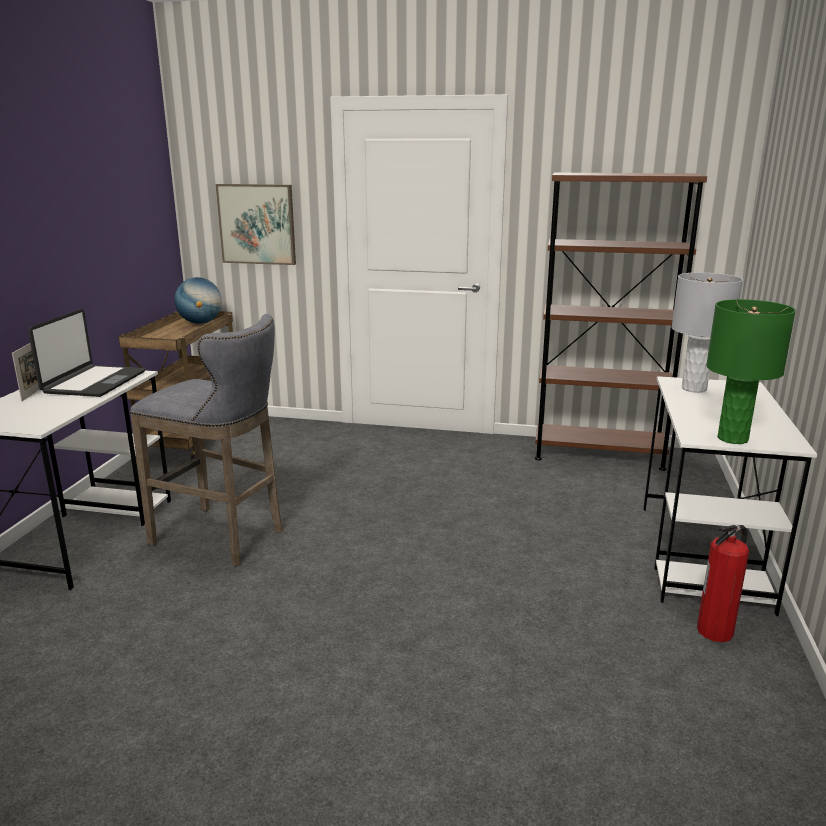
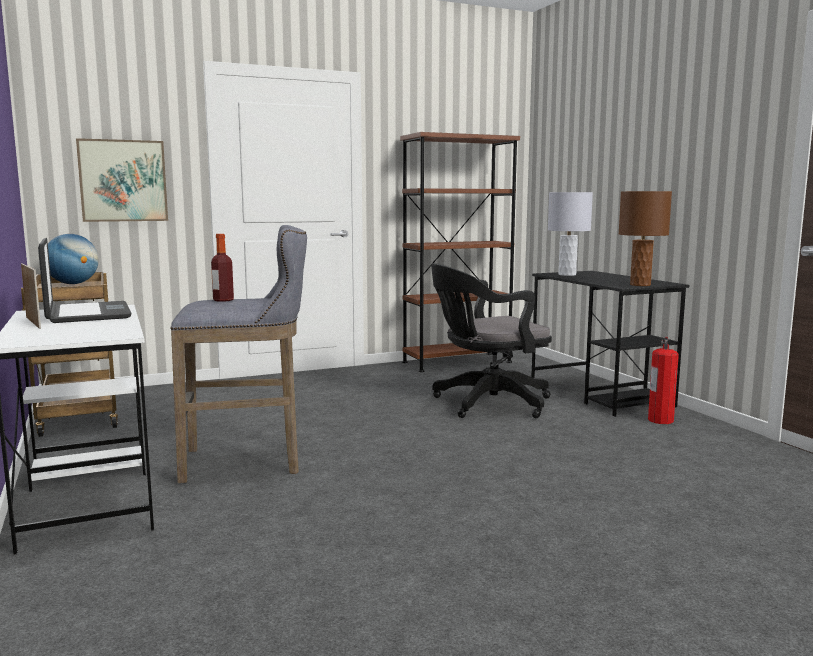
camera: 35 degrees left, 10 degrees down
(190, 388) = (223, 300): none -> bottle
(536, 530) = (487, 404): none -> black office chair
(702, 556) = (600, 393): white desk -> black desk
(732, 438) = (640, 285): green table lamp -> brown table lamp

